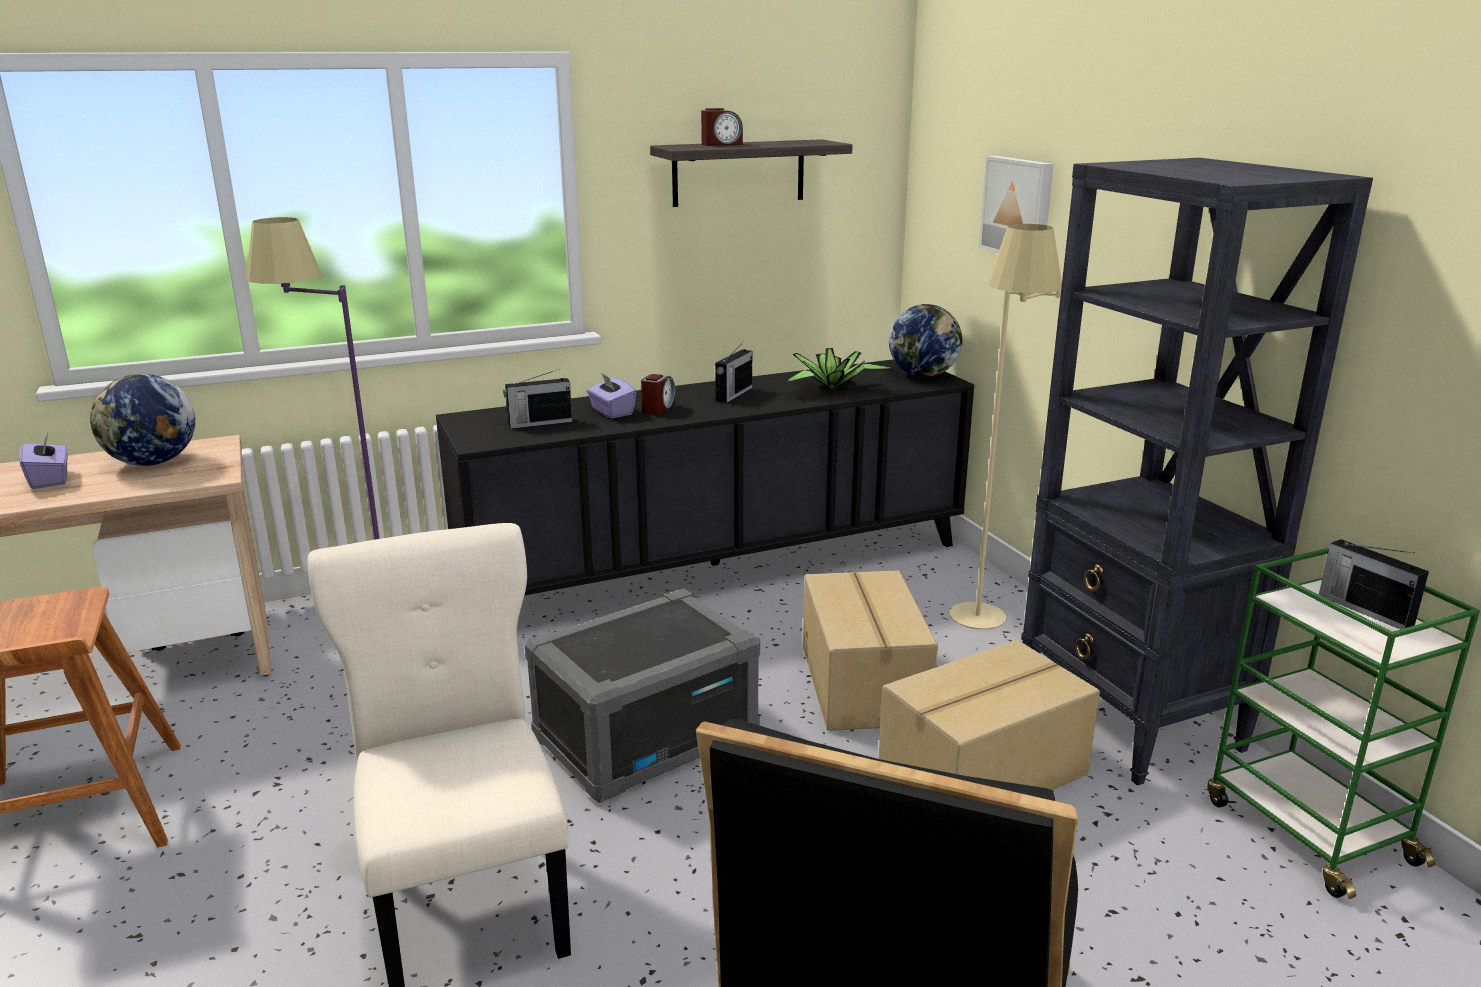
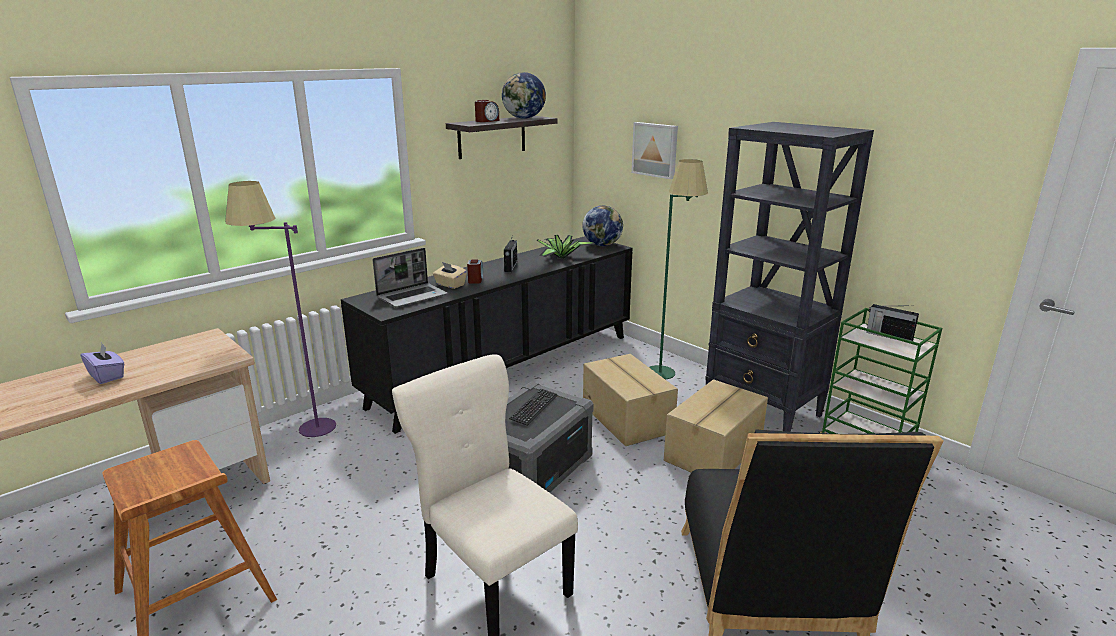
camera: 20 degrees left, 0 degrees up
(152, 463) = (174, 354): globe -> globe (524, 118)
(539, 423) = (412, 296): radio -> laptop
(611, 412) = (450, 285): purple tissue box -> beige tissue box
(654, 632) = (534, 408): none -> keyboard
(986, 628) = (668, 378): beige floor lamp -> green floor lamp

